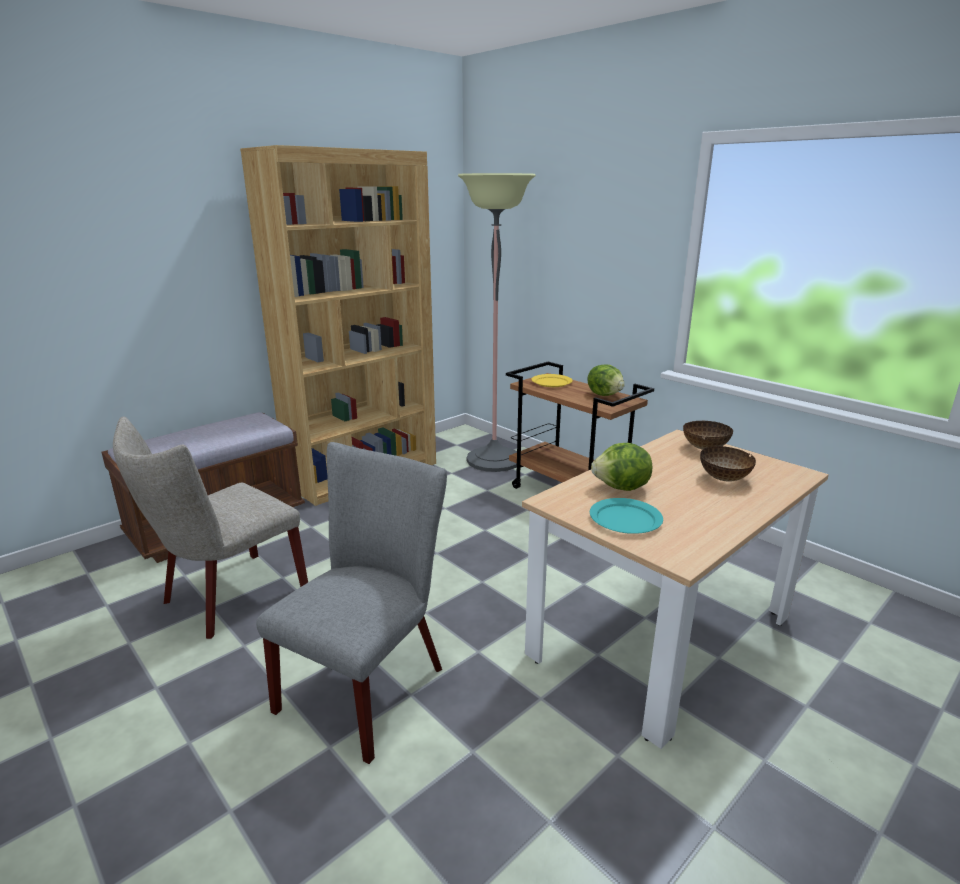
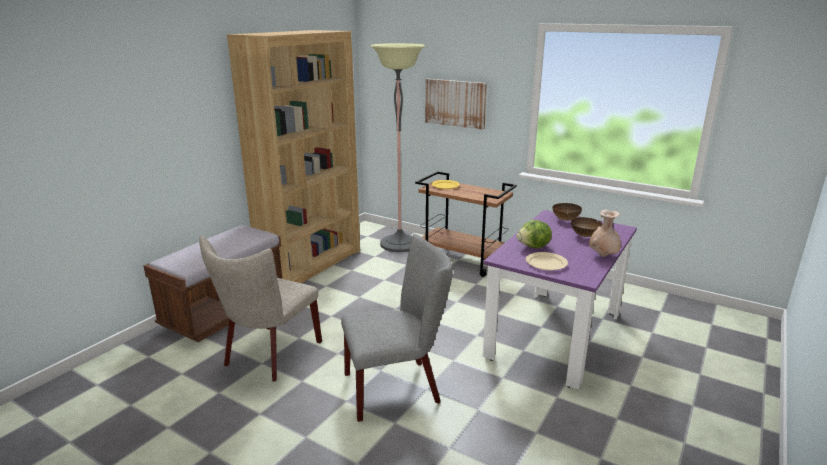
camera: 15 degrees left, 0 degrees up
(369, 683) = (398, 387): grey chair -> grey chair turned 60 degrees clockwise
(580, 263) = (455, 103): none -> picture
(605, 394) = (485, 191): lettuce -> none
(625, 519) = (546, 263): turquoise plate -> beige plate
(661, 636) = (554, 335): beige dining table -> purple dining table
(738, 519) = (603, 256): none -> beige vase

